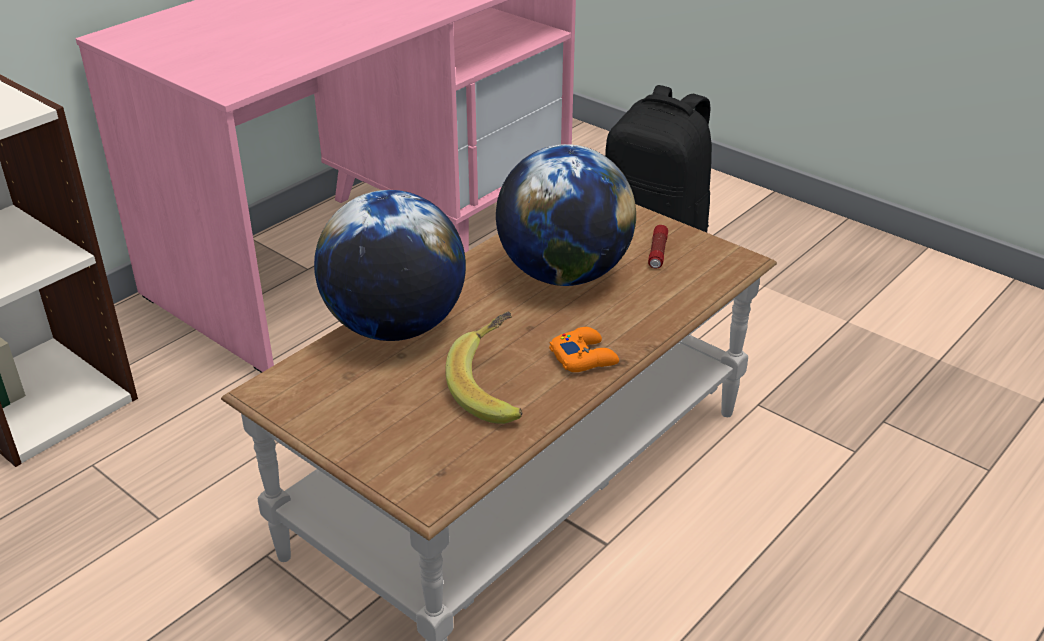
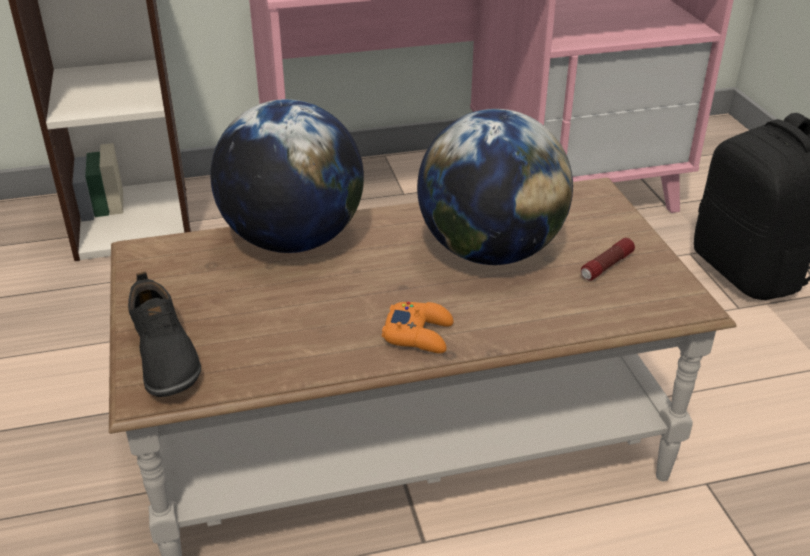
camera: 35 degrees right, 0 degrees up
(405, 462) = (163, 356): none -> black shoe
(496, 389) = (309, 328): banana -> none

